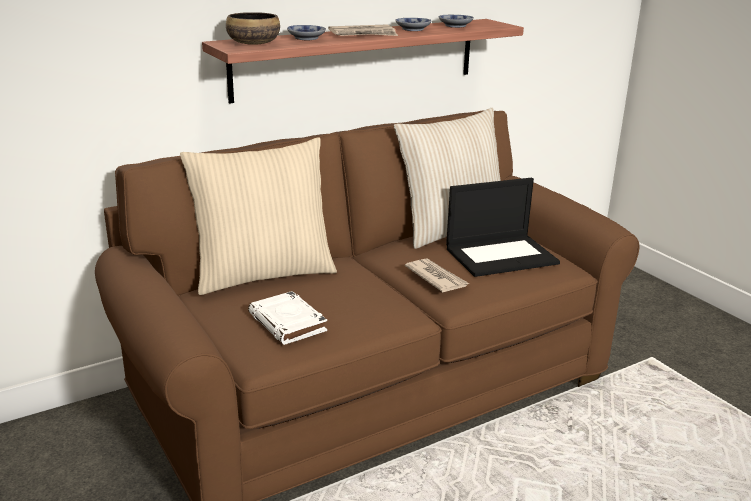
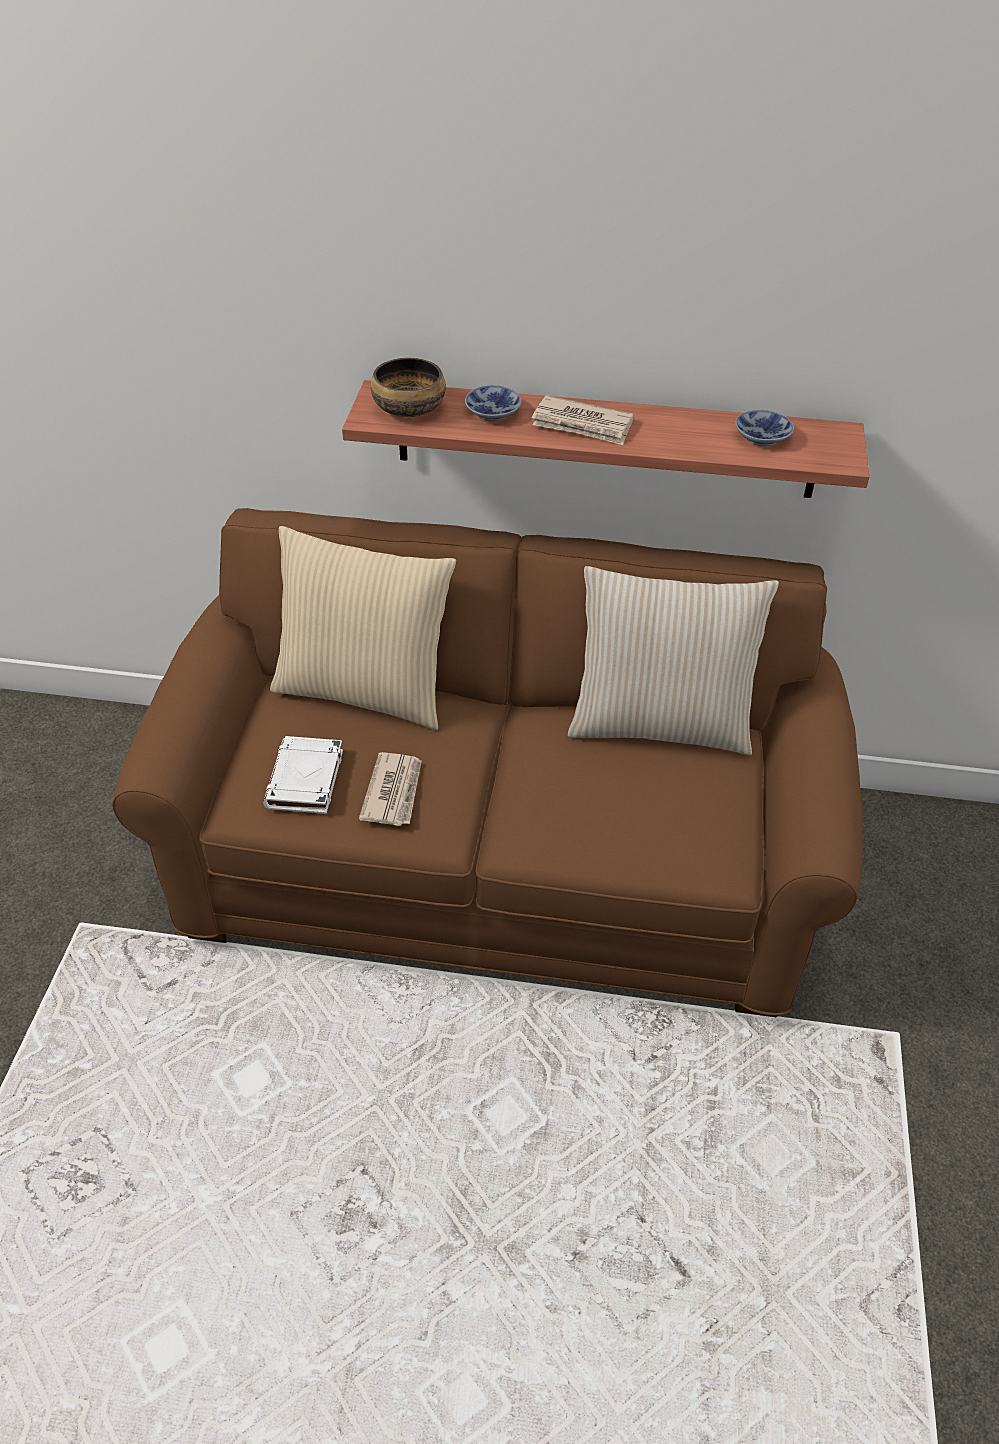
camera: 40 degrees right, 20 degrees up
(414, 29) = (680, 430): bowl -> none
(436, 278) = (533, 799): newspaper -> newspaper (394, 791)
(501, 255) = (659, 805): laptop -> none

